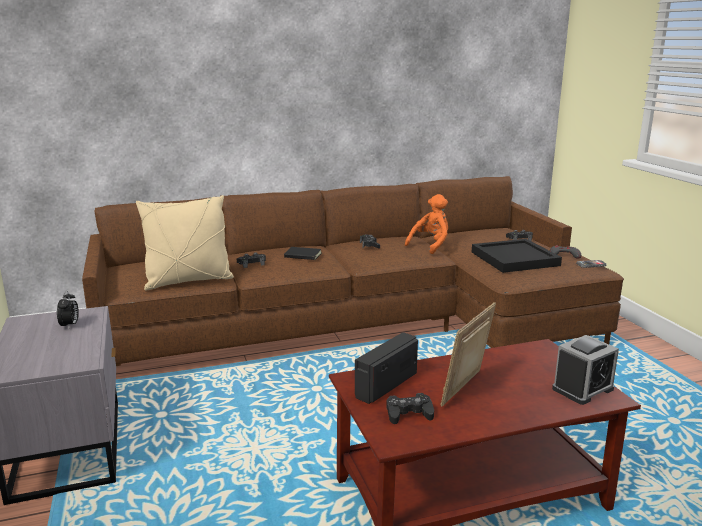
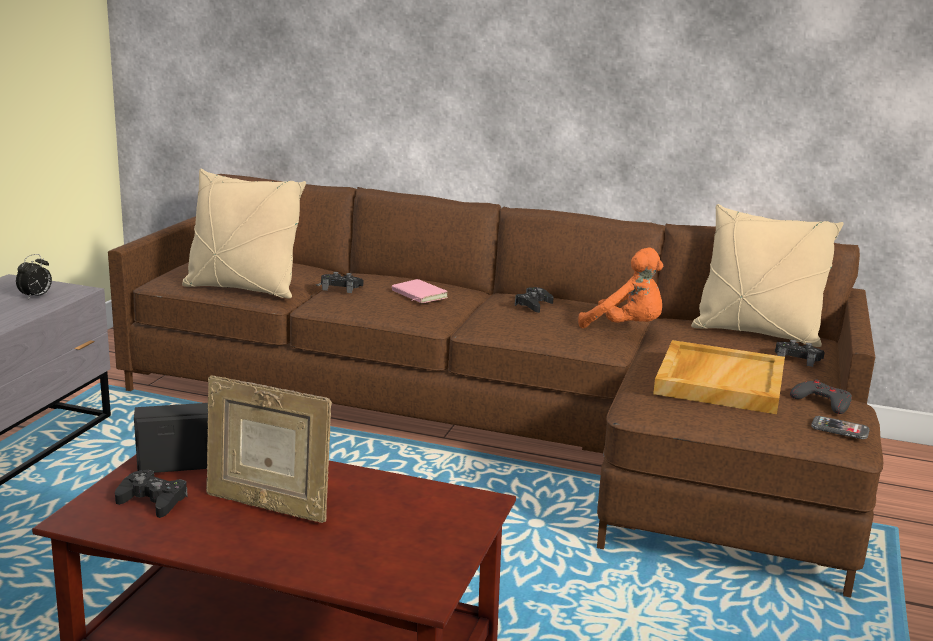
camera: 35 degrees right, 0 degrees up
(302, 256) = (417, 295): black book -> pink book
(430, 245) = (626, 328): orange plush toy -> orange plush toy turned 45 degrees clockwise
(466, 390) = (267, 506): picture frame -> picture frame turned 135 degrees counterclockwise
(481, 232) = (756, 333): none -> beige pillow
(513, 258) = (719, 381): black tray -> beige tray
(582, 389) = (410, 569): alarm clock -> none

